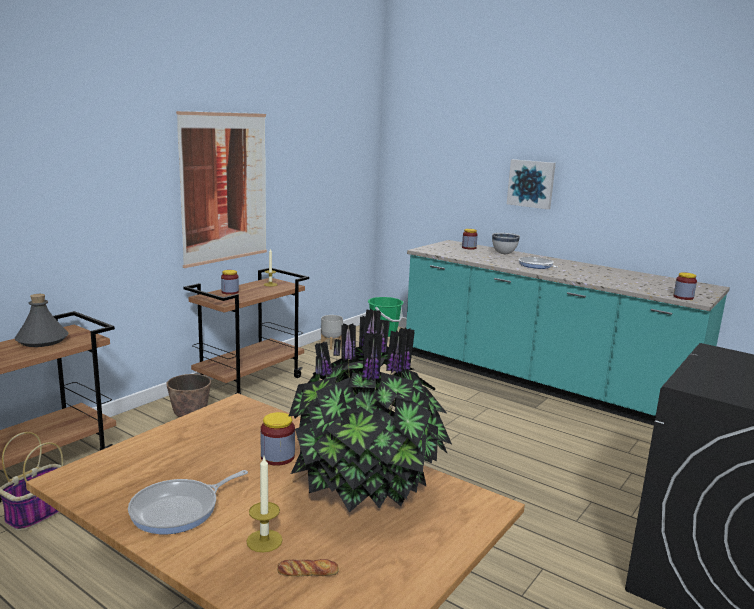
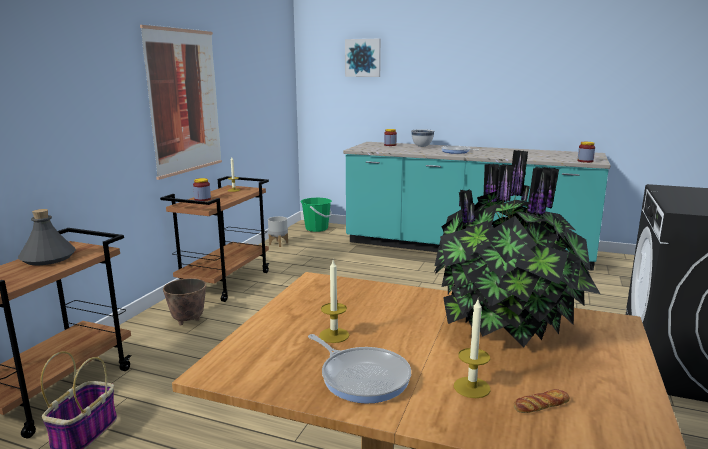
camera: 15 degrees left, 0 degrees up
(179, 510) = (362, 377): frying pan -> frying pan turned 75 degrees counterclockwise
(196, 464) = (334, 335): none -> candle
(277, 457) = (402, 316): jar -> none
(531, 183) = (436, 86): picture -> picture (363, 58)

